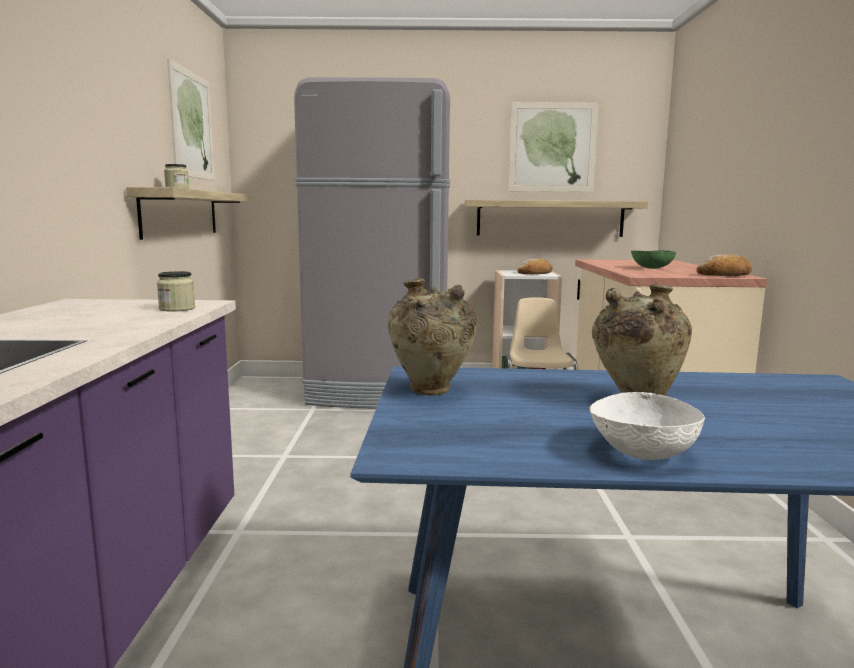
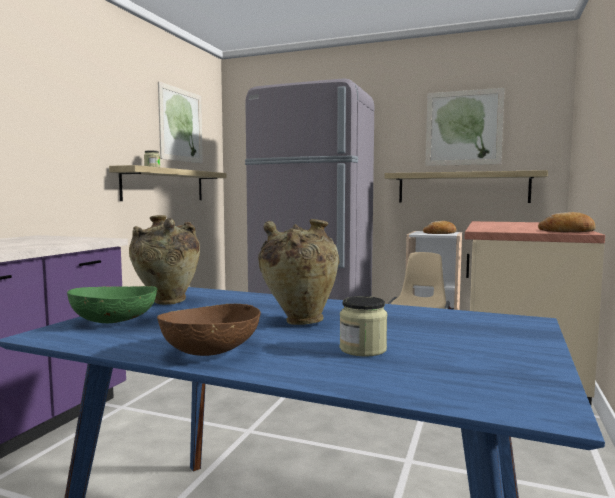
camera: 20 degrees right, 5 degrees down
(177, 309) = (74, 241): jar -> jar (363, 349)
(641, 452) = (211, 351): white bowl -> brown bowl
(652, 268) = (514, 227): green bowl -> green bowl (115, 321)

